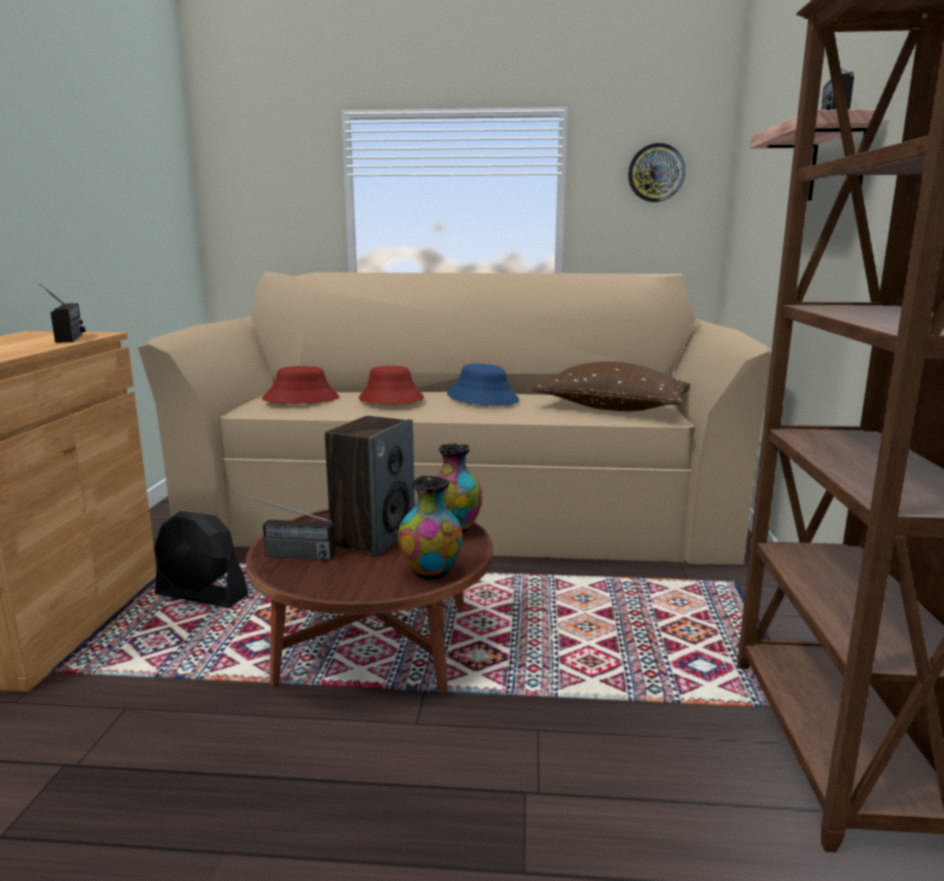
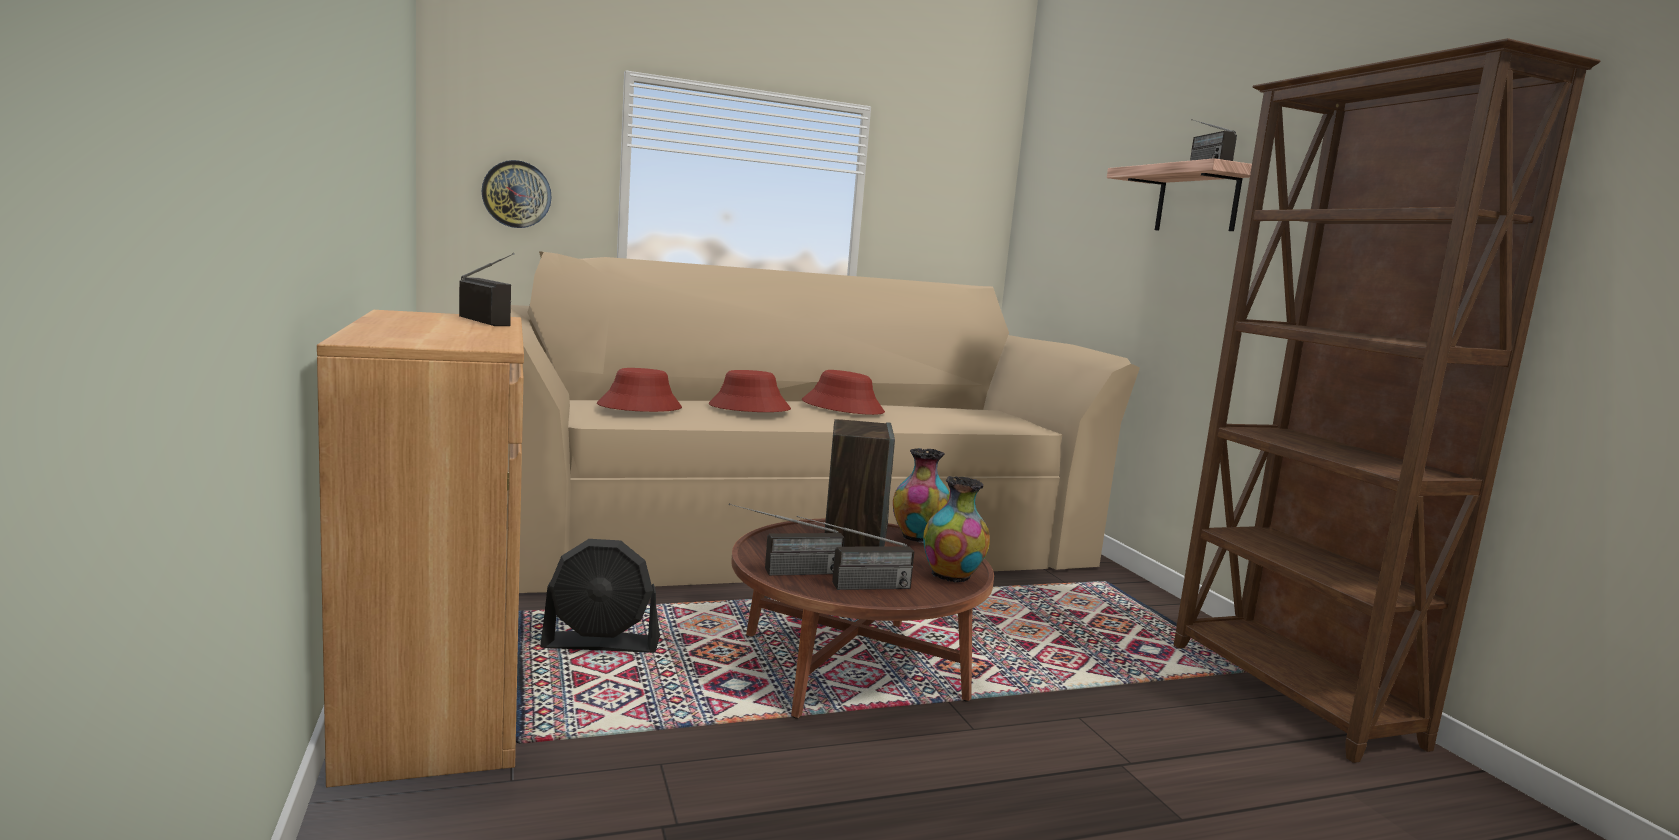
camera: 25 degrees left, 5 degrees down
(320, 574) = (851, 587): none -> radio
(483, 398) = (843, 407): blue hat -> red hat
(612, 409) = (973, 418): brown pillow -> none
(656, 173) = (949, 183): wall clock -> wall clock (516, 194)

